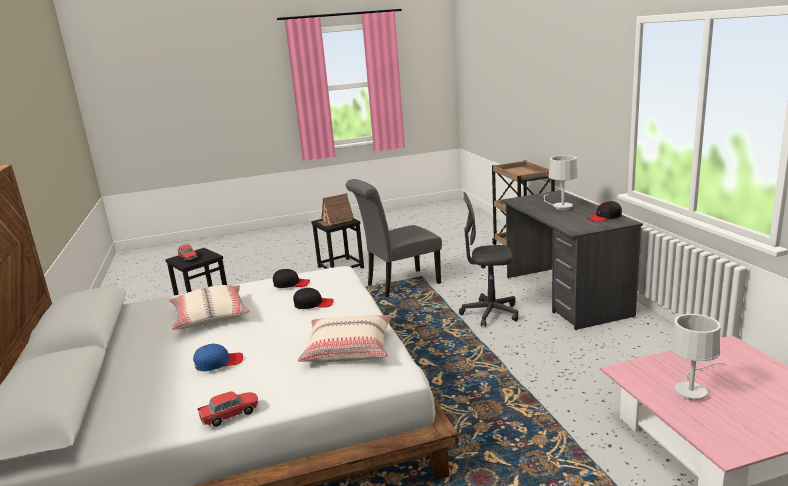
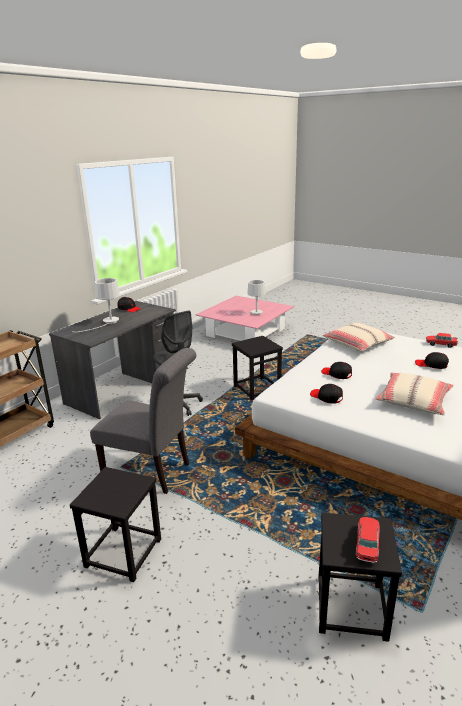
camera: 130 degrees left, 5 degrees up
(218, 363) = (431, 365): blue cap -> black cap
(336, 221) = (115, 488): toy house -> none
(468, 367) = (257, 389): none -> black stool

